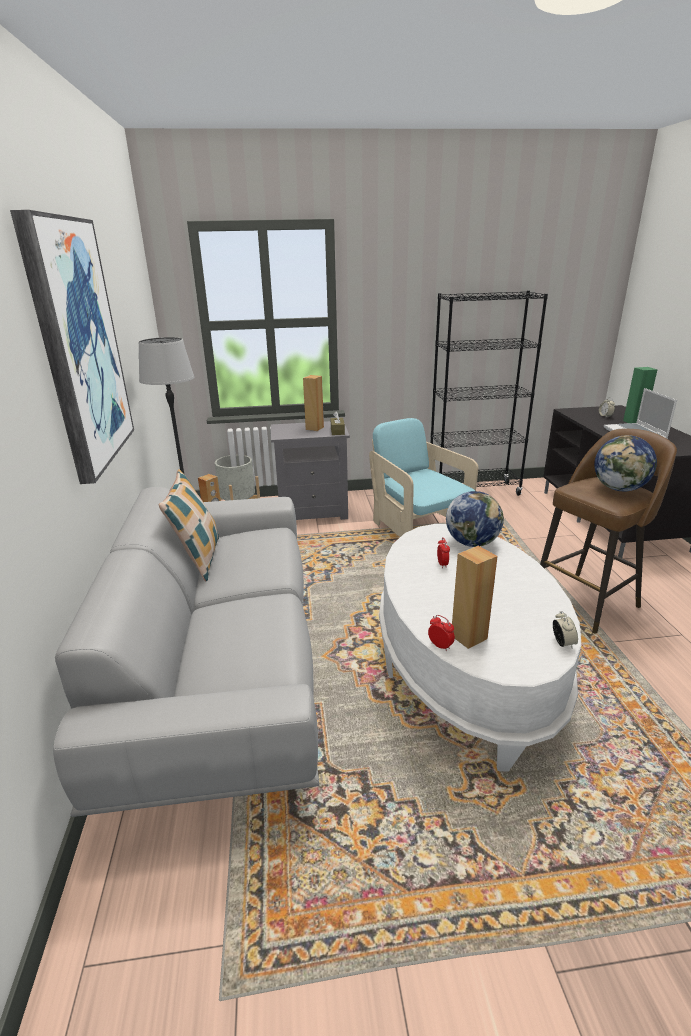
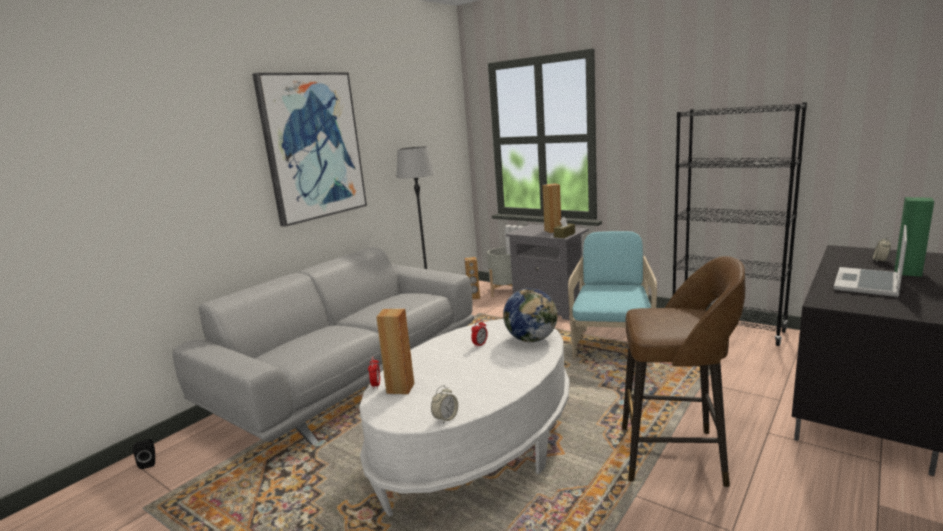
camera: 45 degrees right, 10 degrees down
(104, 946) = (149, 463): none -> black speaker
(198, 559) = (373, 301): pillow -> none
(619, 489) = (685, 321): globe -> none

